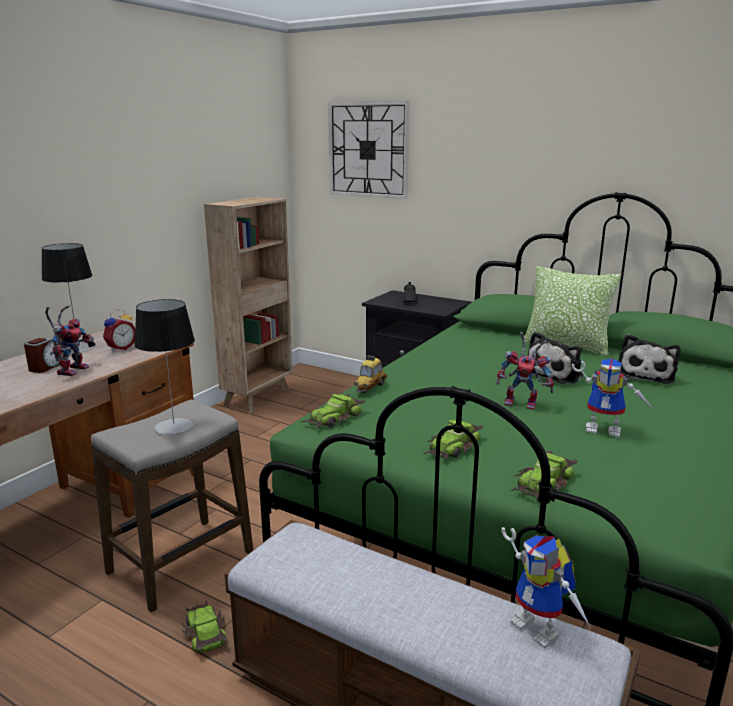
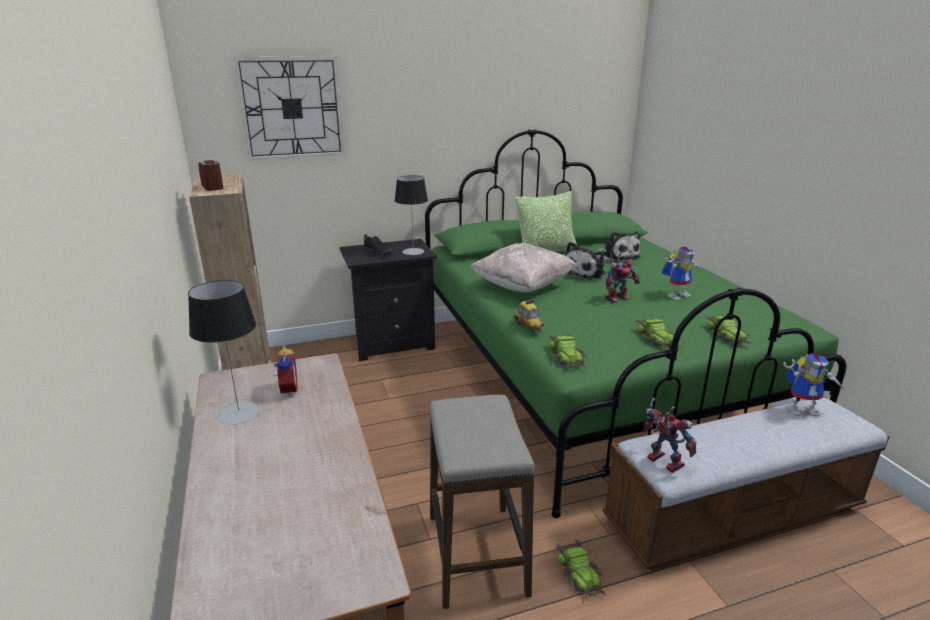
camera: 50 degrees left, 5 degrees up
(46, 366) = (271, 445): alarm clock -> alarm clock (213, 187)
(73, 369) = (310, 431): toy robot -> toy robot (661, 461)
(174, 426) = (485, 425): table lamp -> table lamp (413, 251)
(204, 631) = (580, 574): toy car -> toy car turned 120 degrees counterclockwise
(457, 361) = (522, 286): none -> beige pillow
(556, 374) = (586, 273): plush toy -> plush toy turned 45 degrees clockwise

